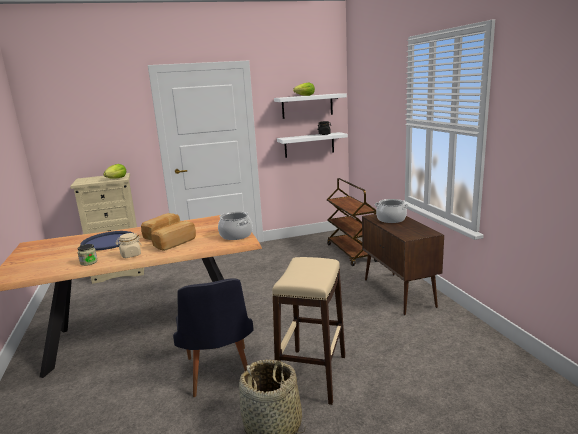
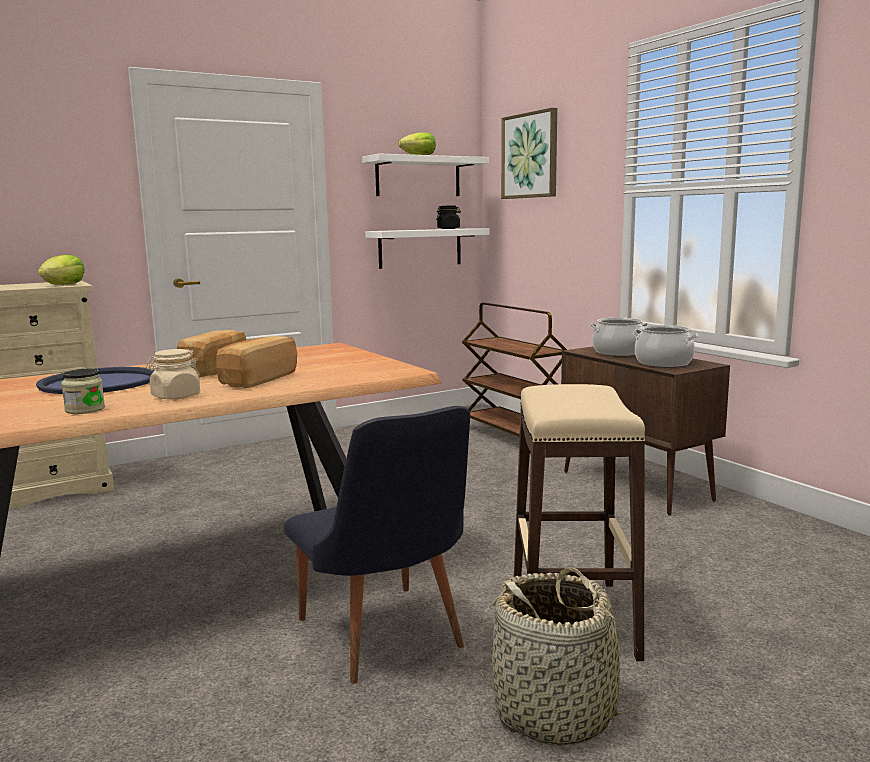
camera: 15 degrees left, 5 degrees down
(236, 235) = (376, 366): cooking pot -> cooking pot (663, 363)
(366, 94) = (530, 155): none -> picture

